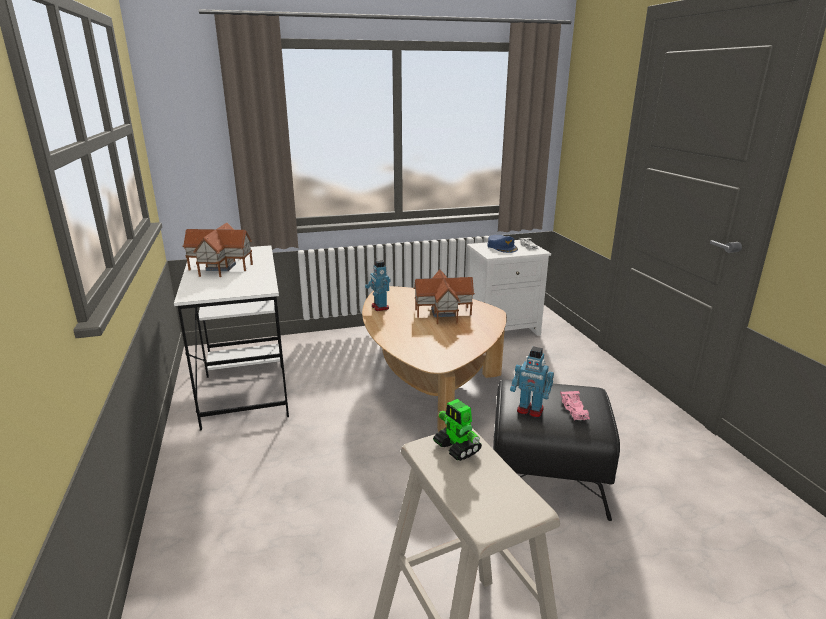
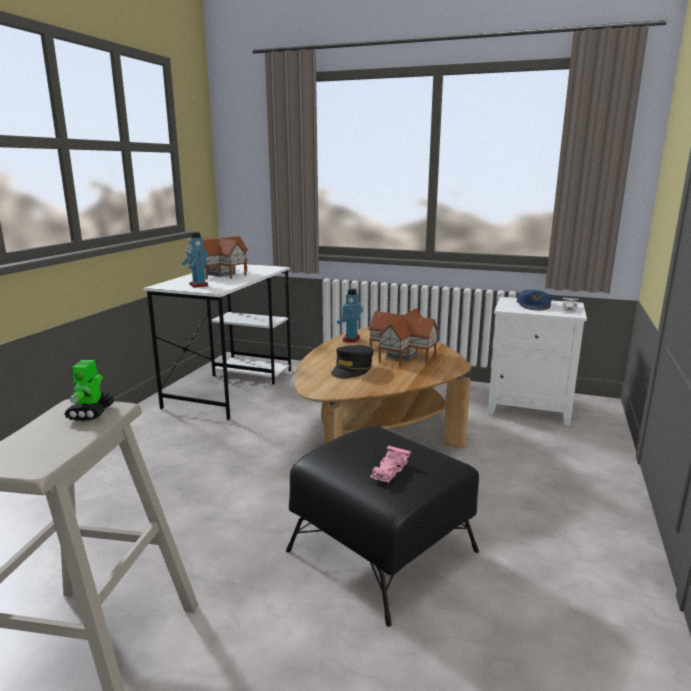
camera: 35 degrees right, 5 degrees down
(429, 336) = (352, 369): none -> black cap
(530, 410) = (342, 454): toy robot -> toy robot (198, 285)

